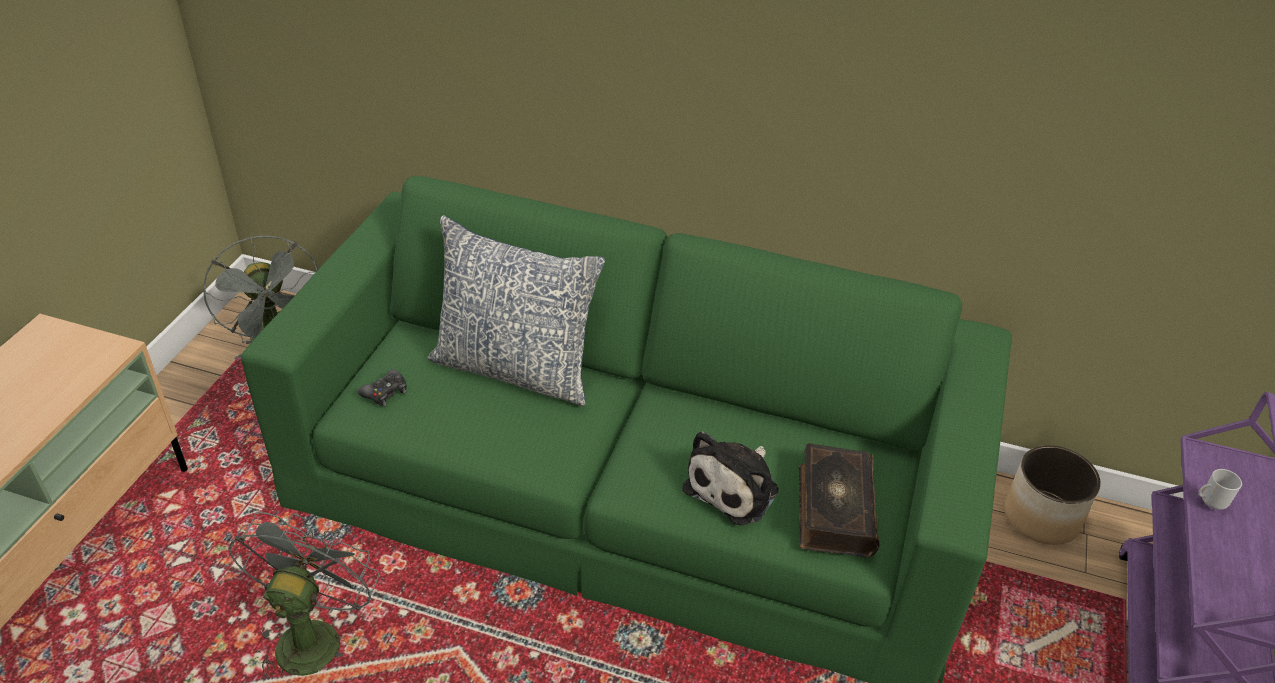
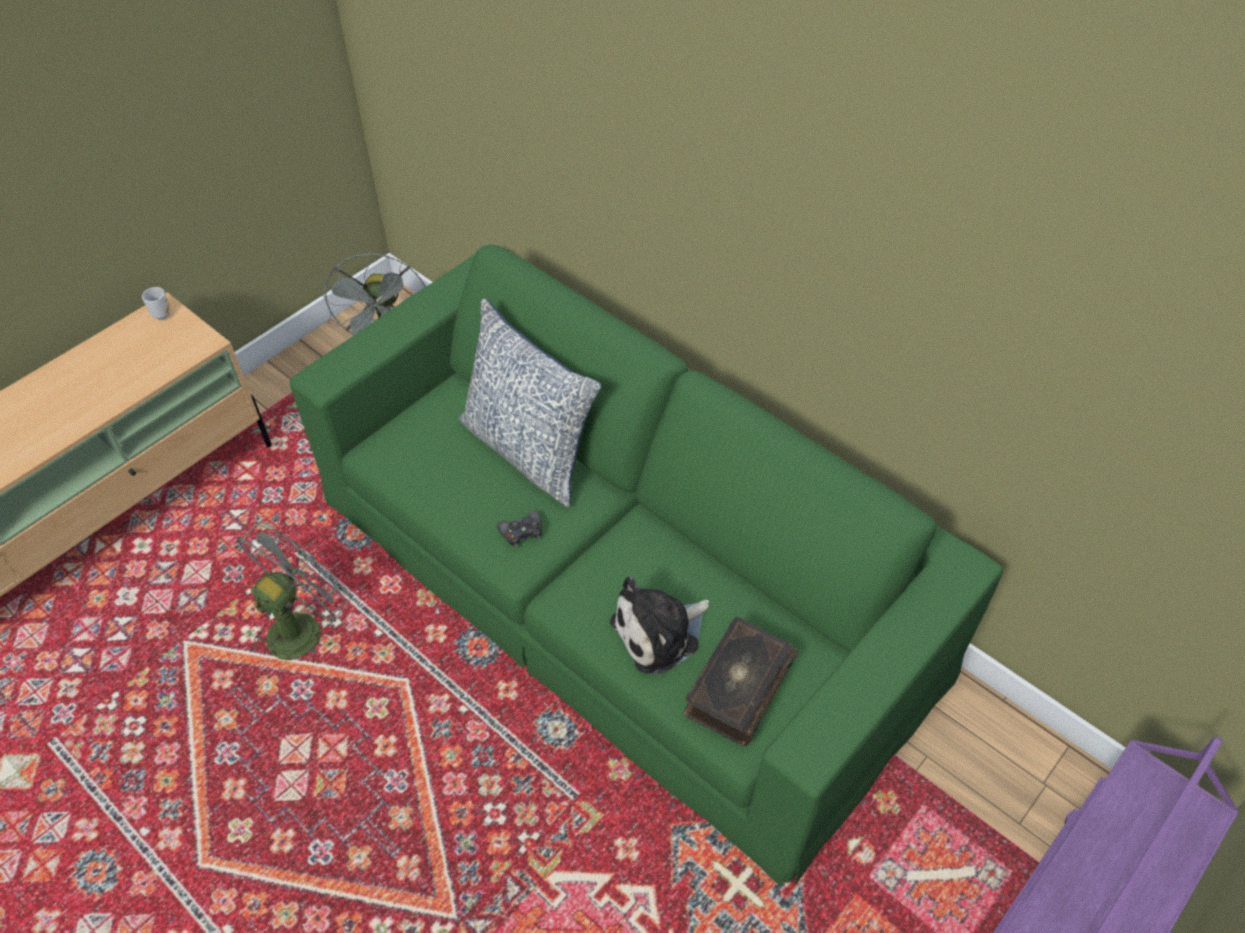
camera: 25 degrees right, 10 degrees up
(385, 392) = (410, 440): black game controller -> black game controller (522, 532)
(1042, 517) = (1008, 750): planter -> none
(1210, 502) = (1109, 822): mug -> mug (161, 314)

